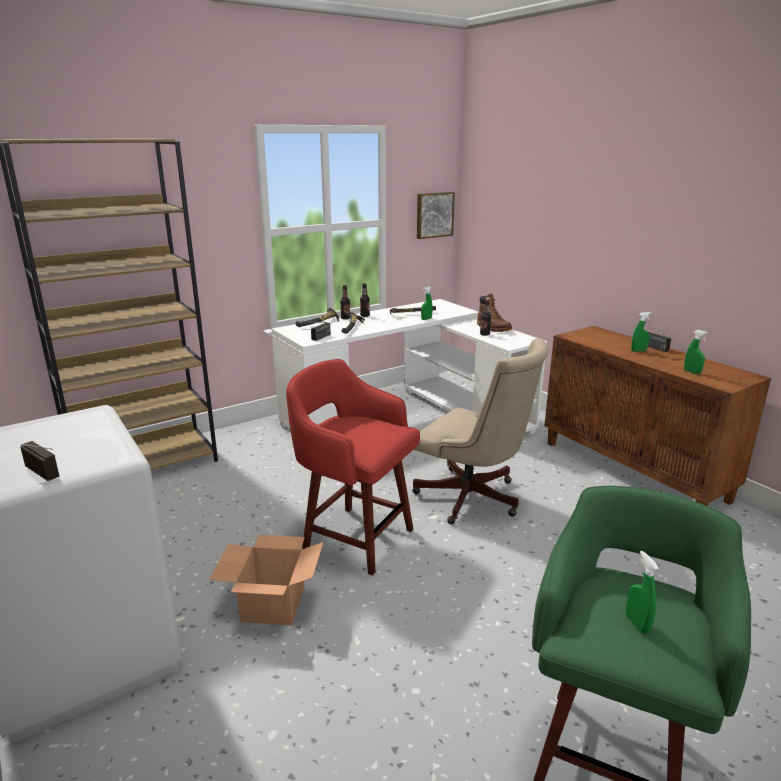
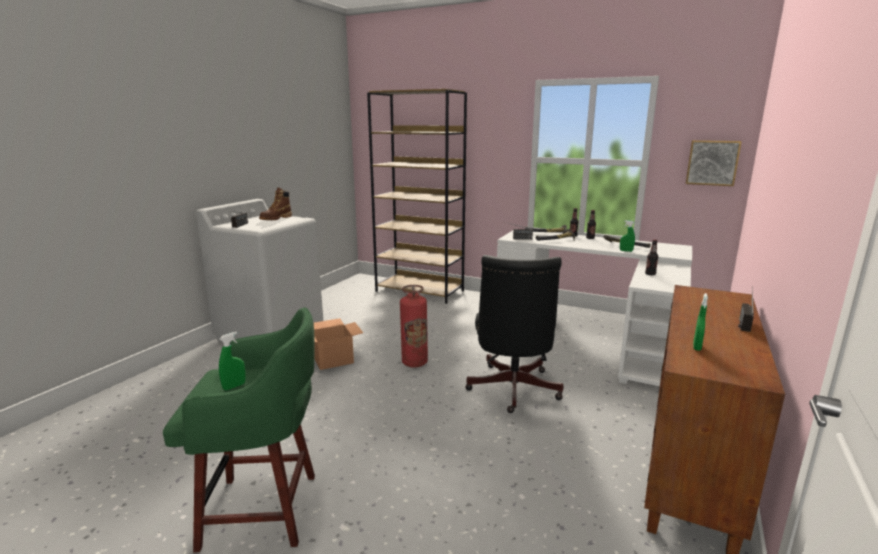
camera: 60 degrees right, 5 degrees down
(355, 538) = (414, 363): red stool -> fire extinguisher
(473, 499) = (512, 391): beige office chair -> black office chair
(493, 328) = (674, 274): brown boot -> brown boot (276, 219)
(638, 351) = (712, 319): green spray bottle -> none

